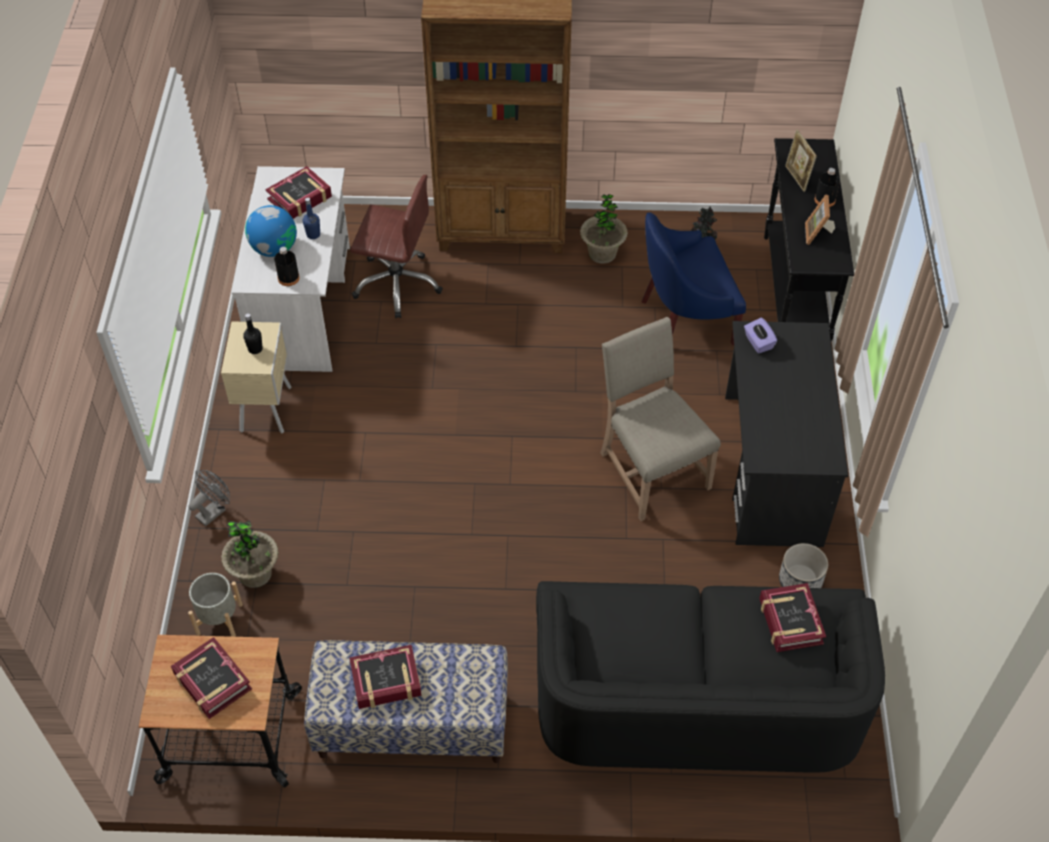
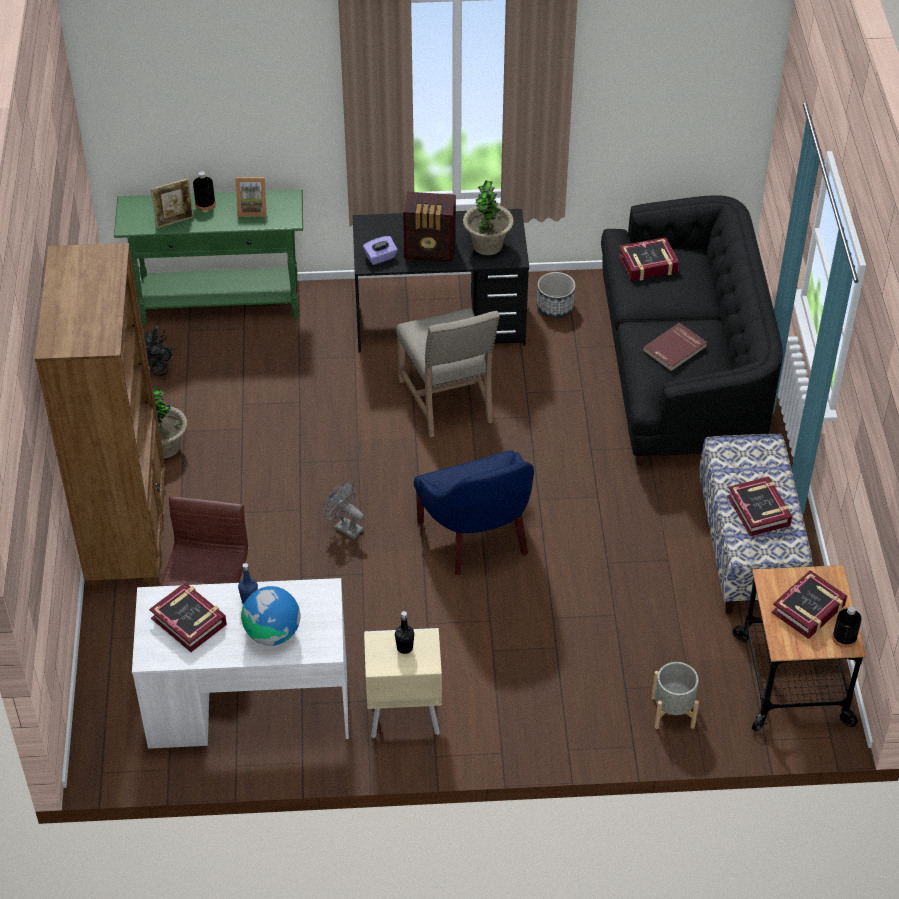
camera: 95 degrees left, 5 degrees down
(214, 511) = (545, 740): grey fan -> grey fan (344, 527)
(255, 573) = (615, 691): potted plant -> potted plant (487, 245)
(288, 278) = (318, 613): black bottle -> black bottle (844, 637)
(639, 629) = (675, 349): none -> red book
(650, 469) = (449, 402): beige chair -> beige chair turned 75 degrees counterclockwise
(684, 318) = (257, 382): blue armchair -> blue armchair (478, 537)
(769, 385) = (431, 251): none -> radio
(794, 293) = (221, 304): black console table -> green console table

